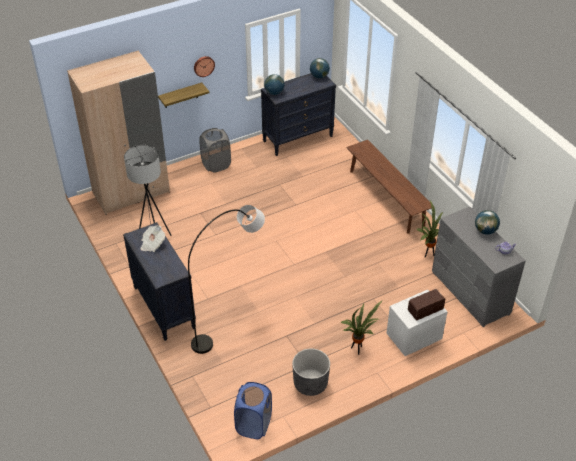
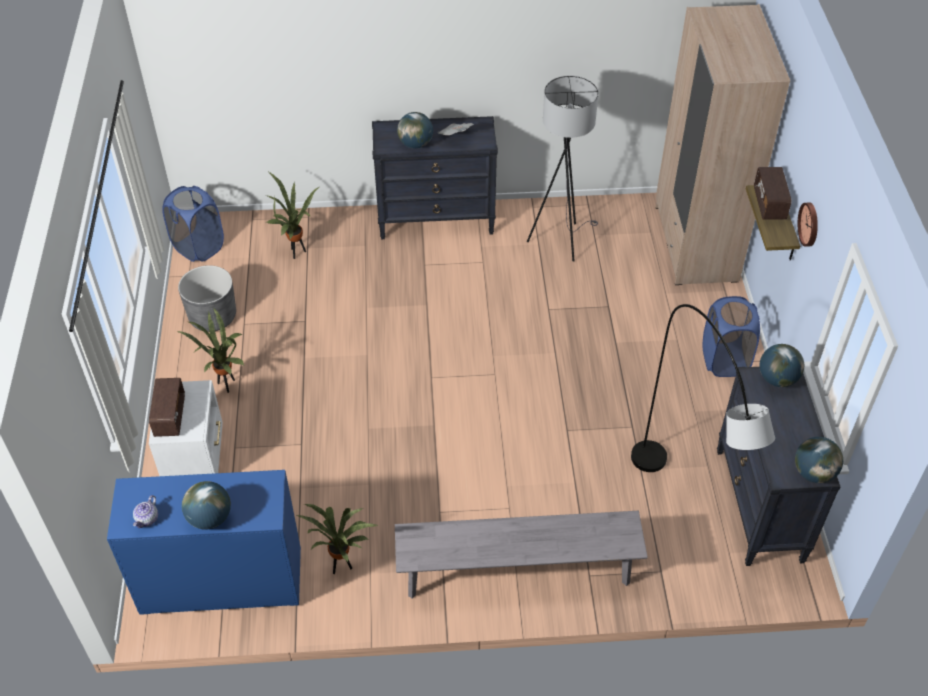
camera: 115 degrees right, 5 degrees up
(169, 259) = (415, 144): none -> globe
(176, 95) = (769, 204): none -> radio
(216, 164) = (724, 360): grey laundry basket -> blue laundry basket
(229, 366) = (297, 252): none -> potted plant
(231, 321) = (369, 275): grey floor lamp -> grey floor lamp (682, 510)
(386, 198) = (517, 572): brown bench -> grey bench
(470, 293) = (222, 582): grey dresser -> blue dresser

